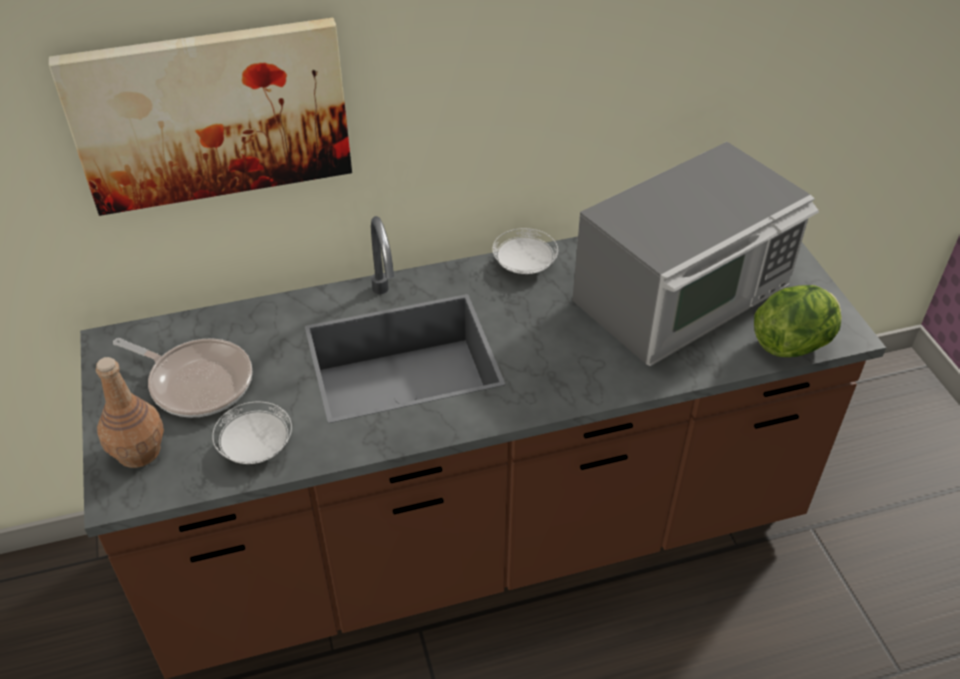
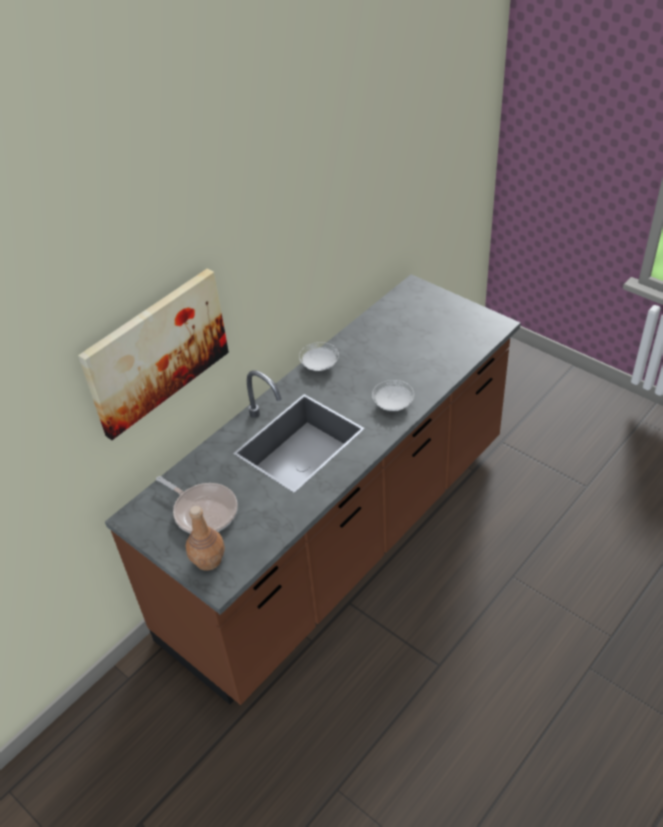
camera: 30 degrees left, 0 degrees up
(197, 382) = (203, 511): frying pan -> frying pan turned 45 degrees clockwise
(256, 447) = (269, 523): white plate -> white plate (393, 404)
(685, 294) = (411, 341): microwave -> none
(793, 343) = (480, 341): lettuce -> none

